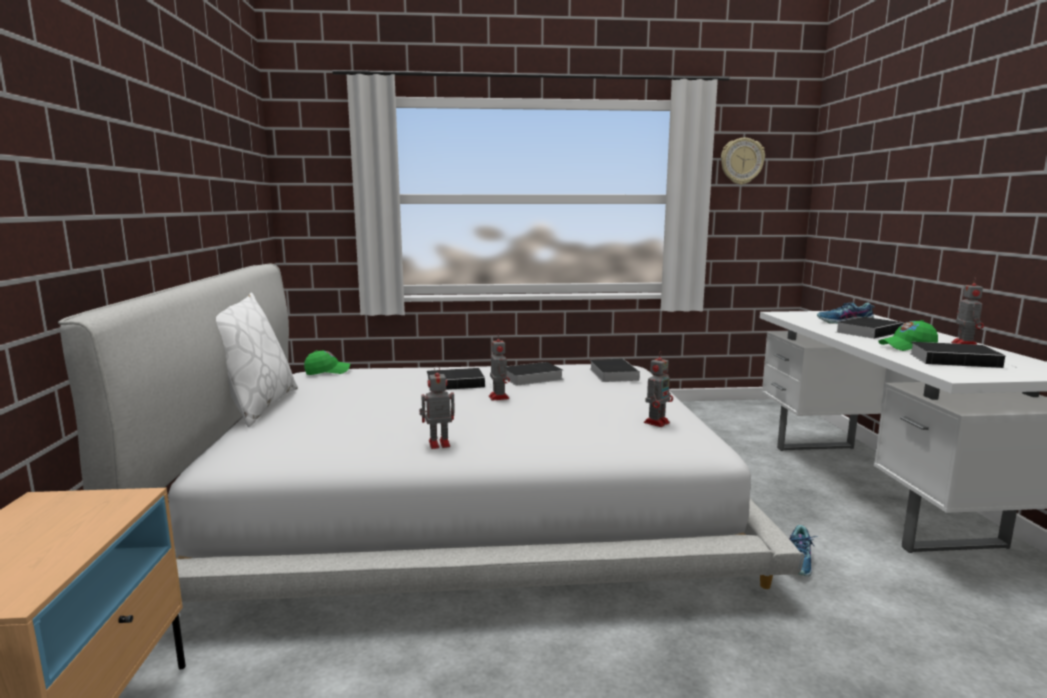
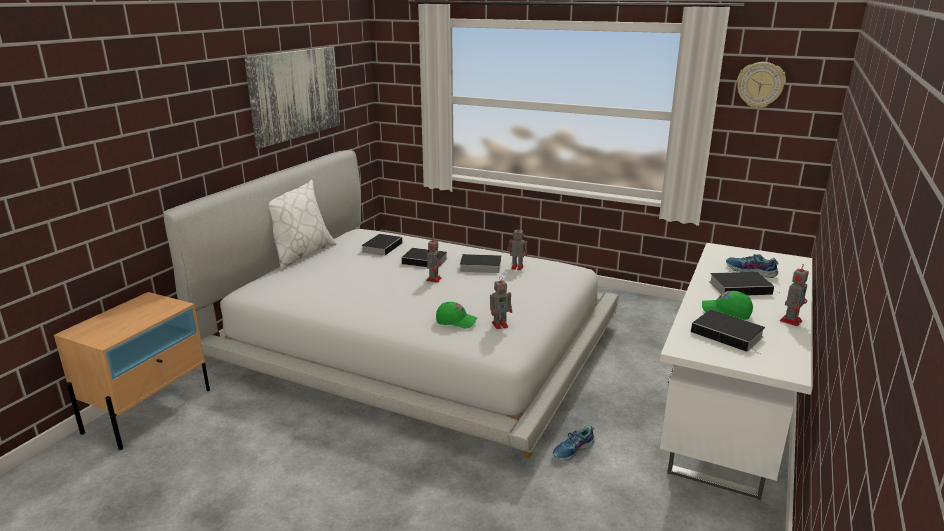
camera: 30 degrees right, 10 degrees up
(204, 169) = (295, 94): none -> picture
(327, 371) = (367, 233): green cap -> green cap (456, 322)
(437, 444) = (352, 307): toy robot -> toy robot (516, 267)
(612, 374) = (543, 275): book -> book (382, 247)

